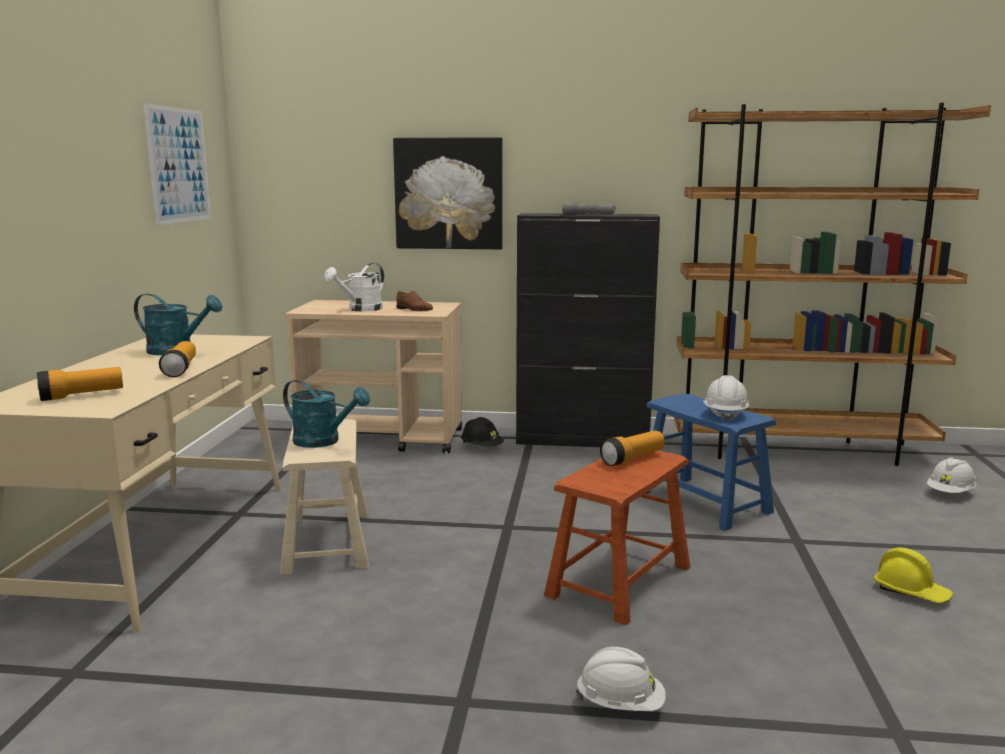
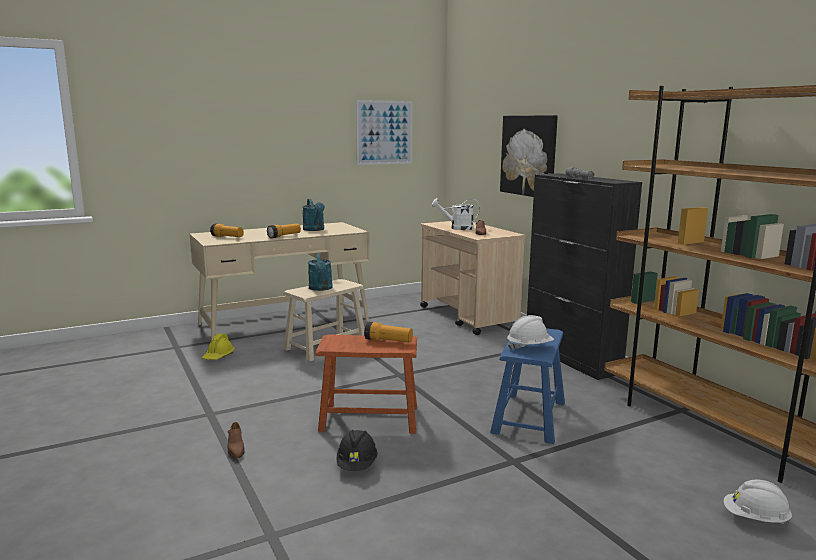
camera: 55 degrees right, 0 degrees up
(481, 448) = (501, 339): black hard hat -> black hard hat (357, 465)
(620, 705) = (235, 448): white hard hat -> brown shoe
(911, 592) = (485, 520): yellow hard hat -> yellow hard hat (218, 356)

